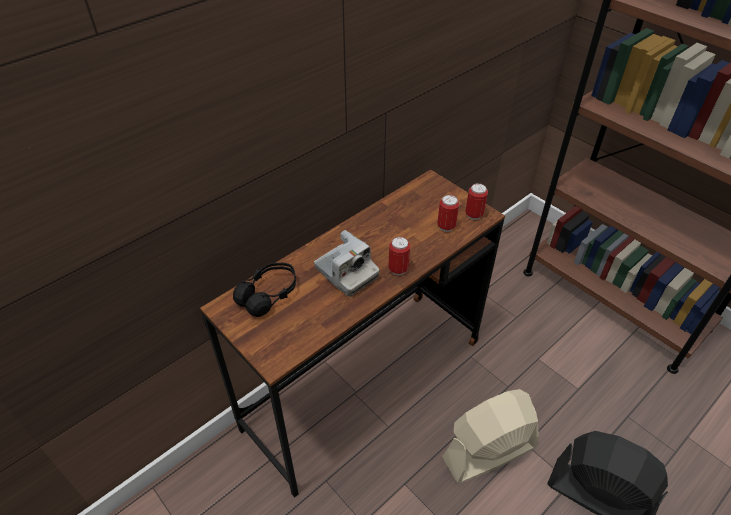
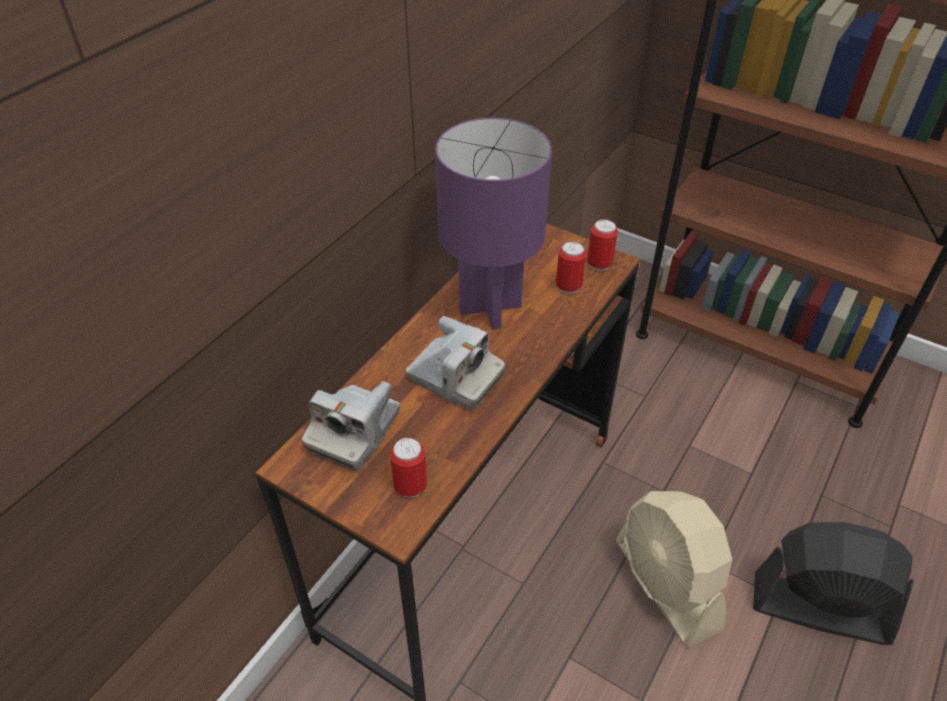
camera: 15 degrees left, 0 degrees up
(269, 295) = (354, 432): black headphones -> camera
(387, 230) = (491, 307): none -> purple table lamp
(398, 269) = (525, 358): can -> can (410, 486)
(488, 452) = (666, 585): beige fan -> beige fan turned 75 degrees counterclockwise

